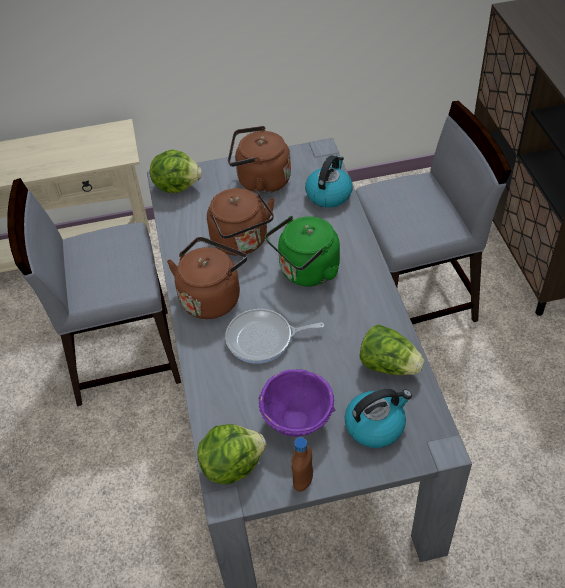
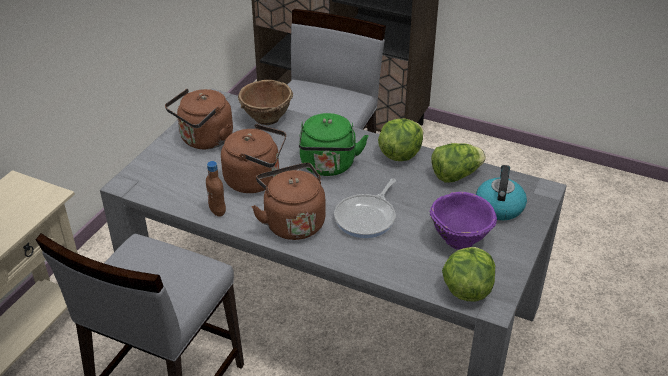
camera: 55 degrees left, 10 degrees down
(177, 185) = (144, 181): lettuce -> lettuce (400, 154)
(303, 480) = (513, 261): brown bottle -> brown bottle (217, 211)
(329, 194) = (266, 118): kettle -> brown bowl

